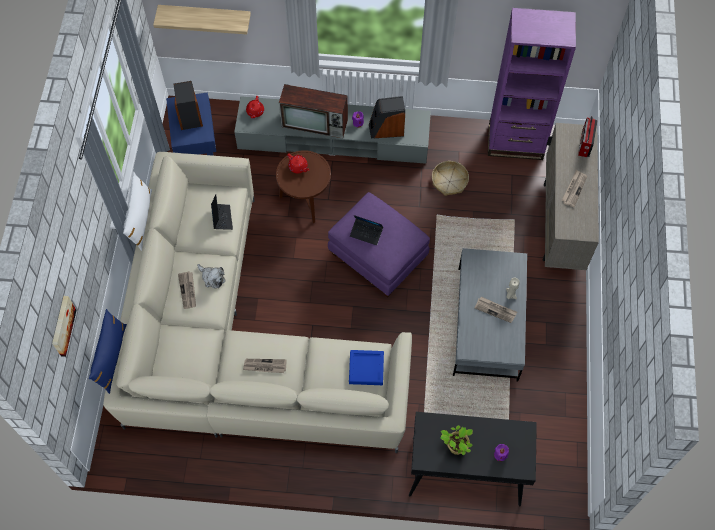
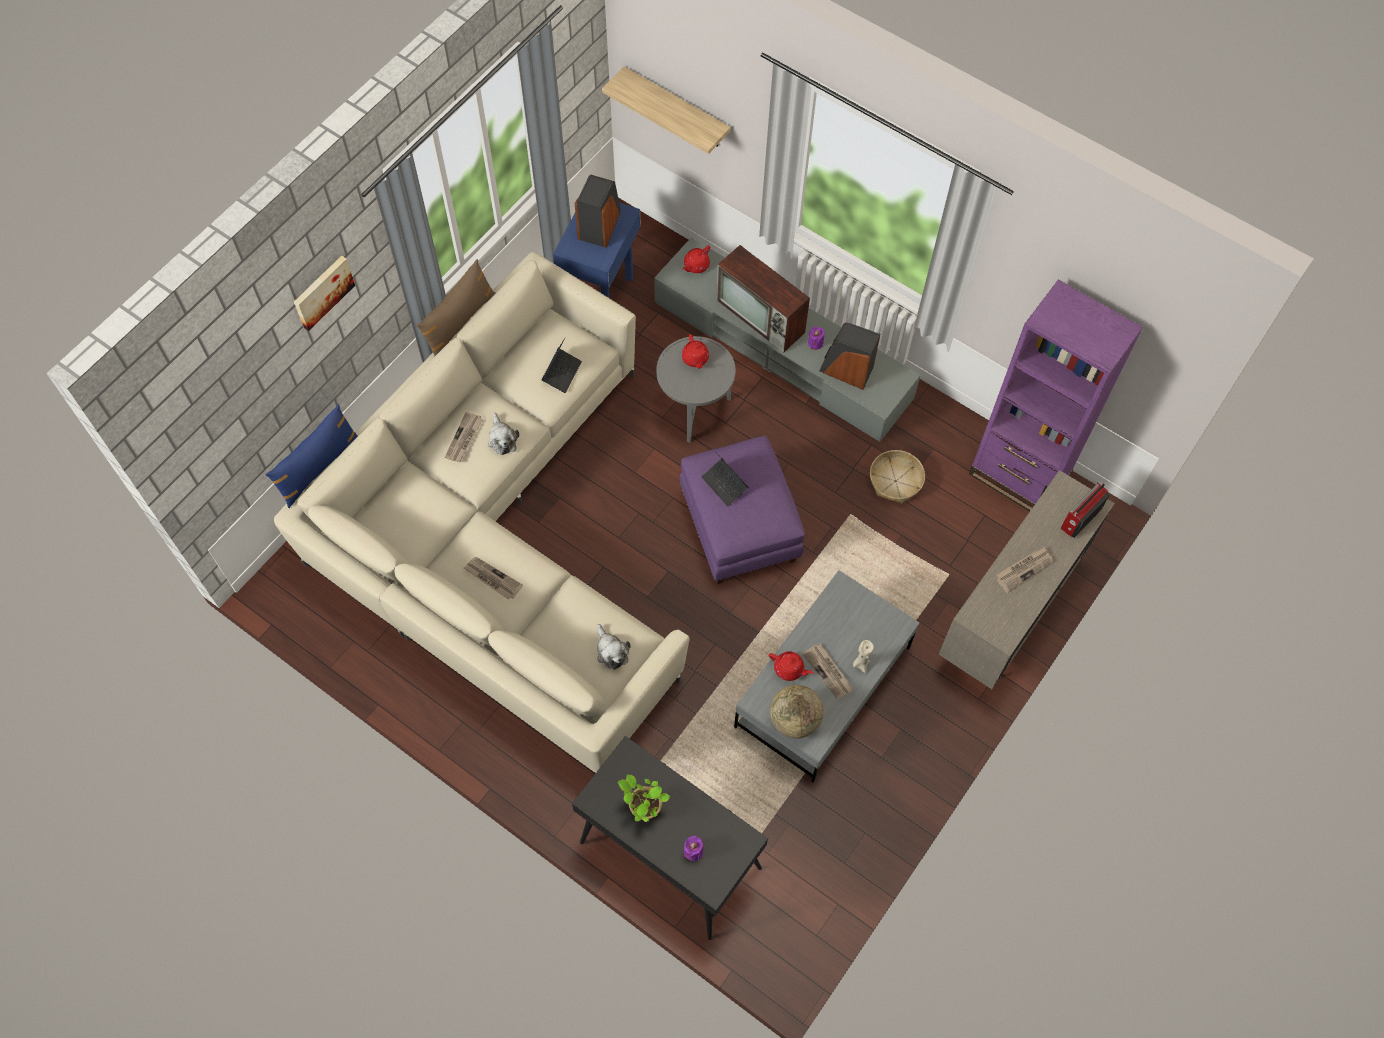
camera: 30 degrees right, 0 degrees up
(62, 326) = (251, 390): picture -> picture (322, 291)
(140, 219) = (459, 322): white pillow -> brown pillow
(305, 202) = (695, 412): brown side table -> grey side table
(366, 369) = (611, 651): blue tray -> plush toy
(473, 321) = (789, 669): none -> red teapot
(495, 348) = (794, 720): none -> globe

